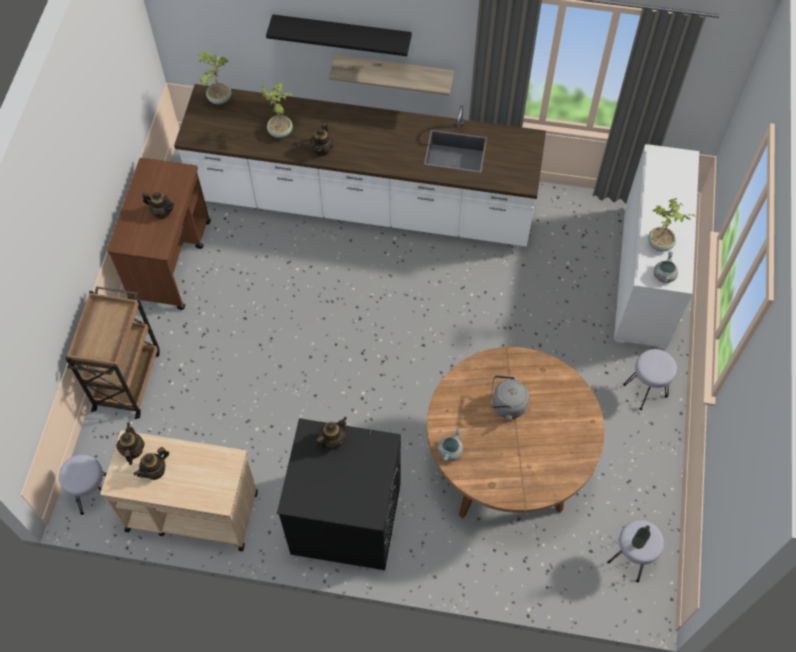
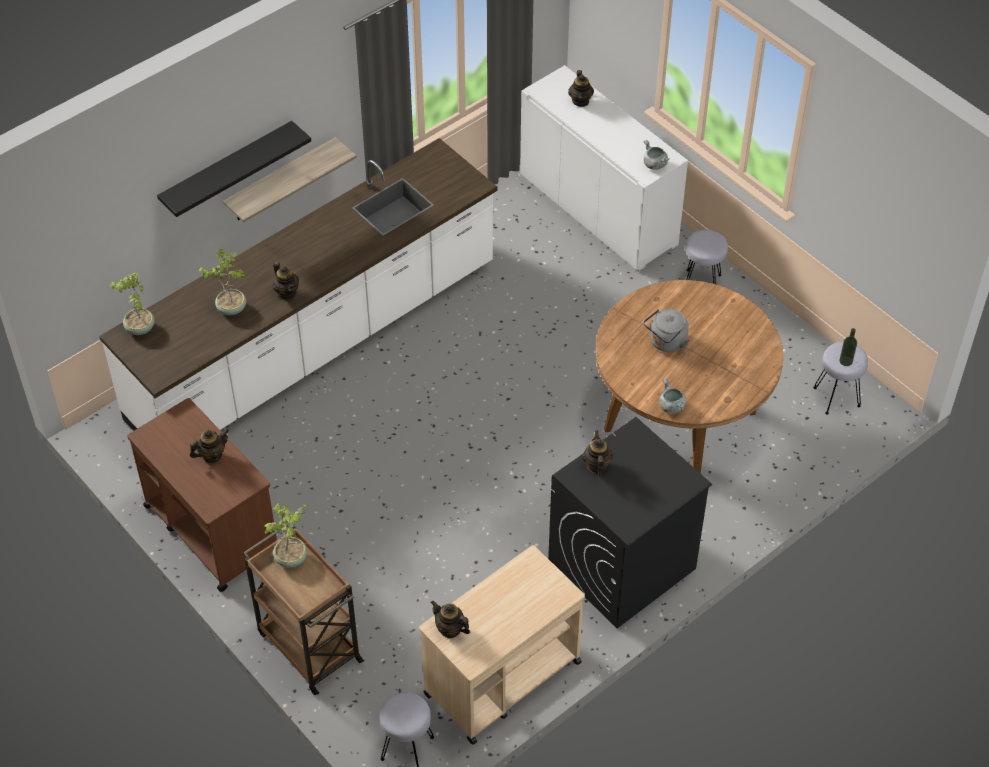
camera: 50 degrees left, 10 degrees down
(155, 471) = (488, 624): teapot -> teapot (580, 101)
(660, 244) = (624, 147): potted plant -> potted plant (292, 558)

